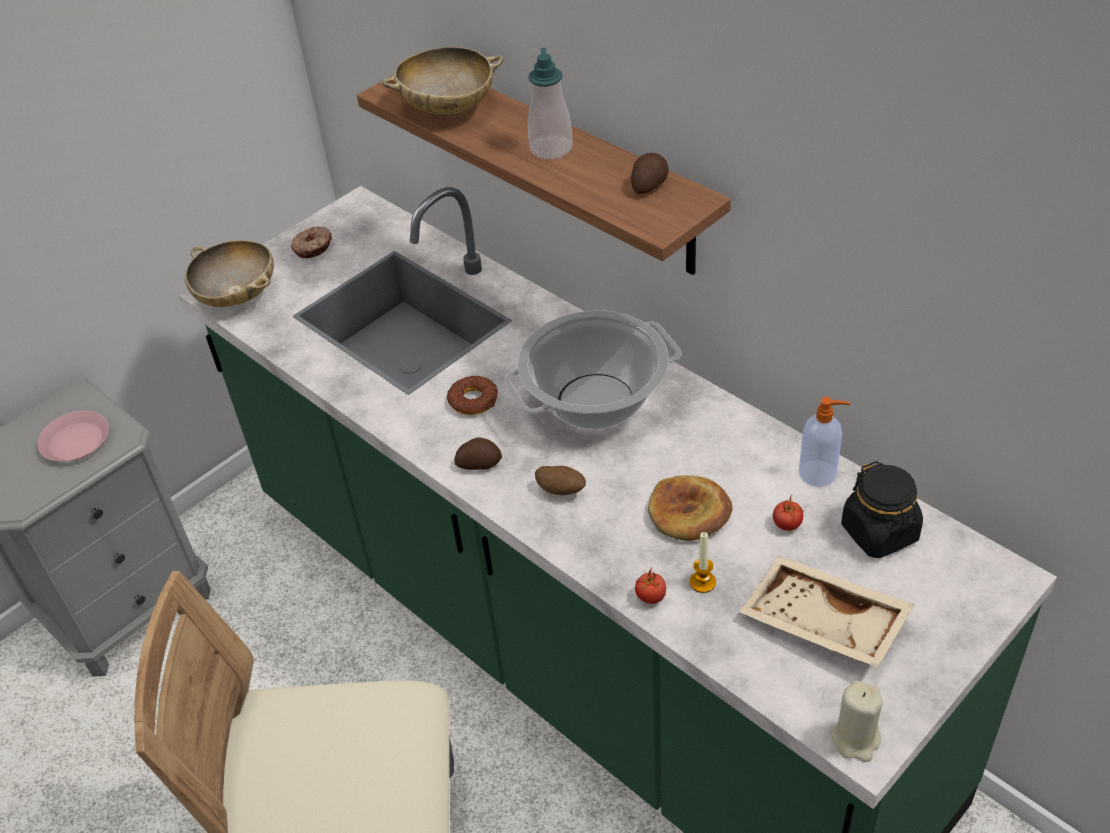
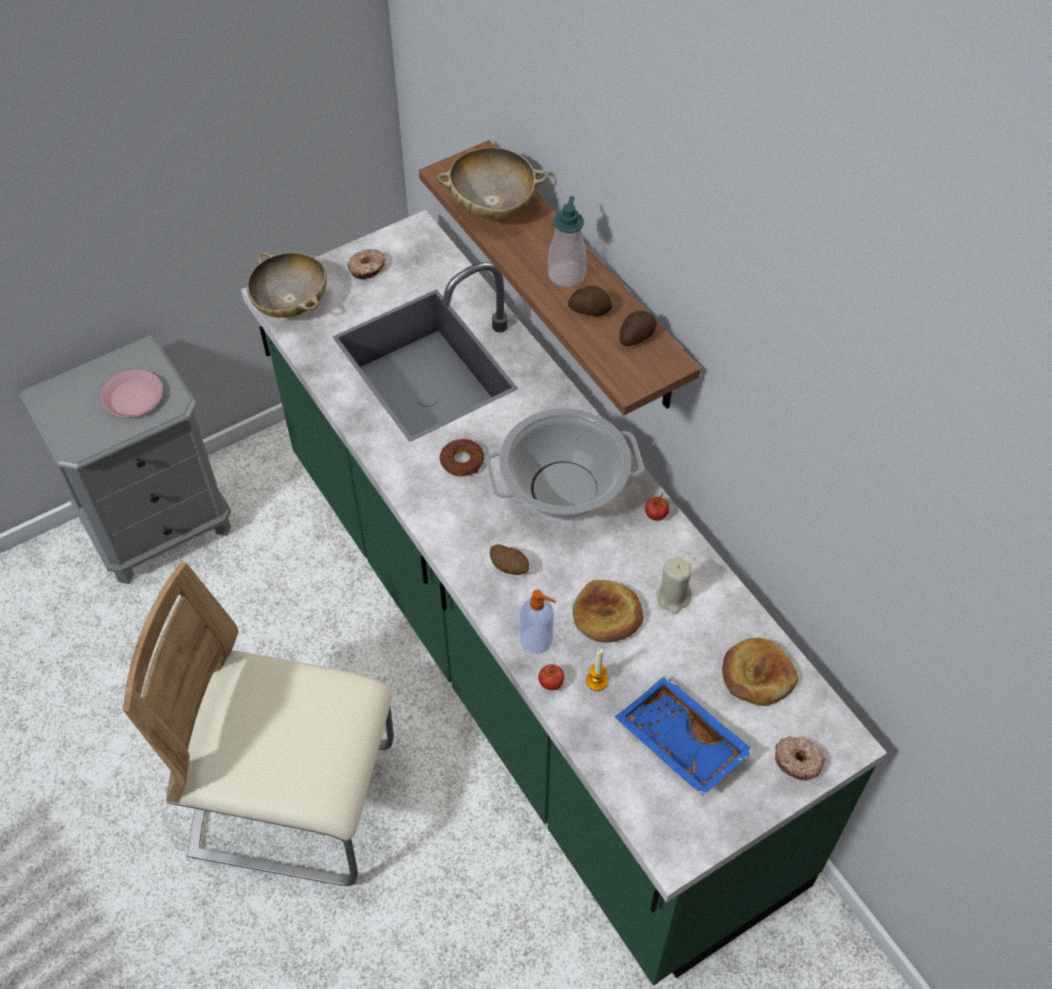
camera: 10 degrees right, 10 degrees up
(479, 463) = (449, 524): potato -> potato (589, 309)
(787, 525) = (683, 647): tomato -> tomato (656, 515)
(819, 474) = (727, 607): soap dispenser -> soap dispenser (537, 640)
(822, 624) = (679, 743): beige tray -> blue tray
(856, 739) = (669, 846): beige candle -> beige candle (673, 597)
(880, 533) = (757, 675): black jar -> bread
(963, 609) = (798, 761): none -> donut

